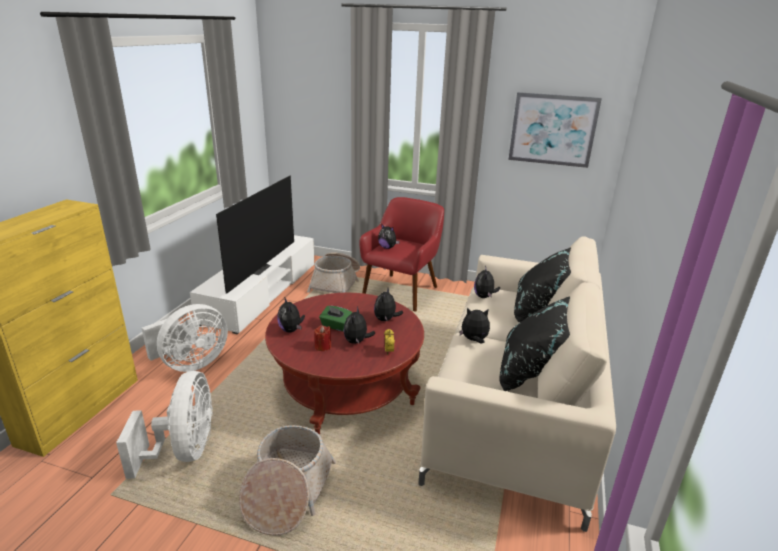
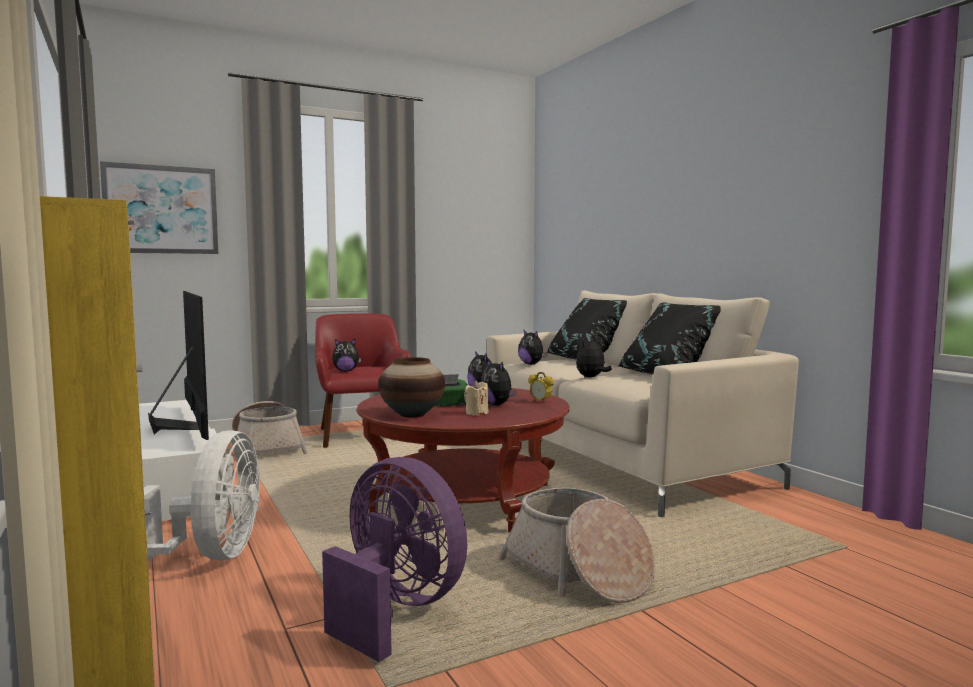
camera: 45 degrees left, 20 degrees down
(184, 451) = (395, 609): white fan -> purple fan
(291, 330) = (412, 415): plush toy -> vase
(323, 347) = (476, 413): red candle -> beige candle
(552, 130) = (474, 223): picture -> picture (161, 209)

